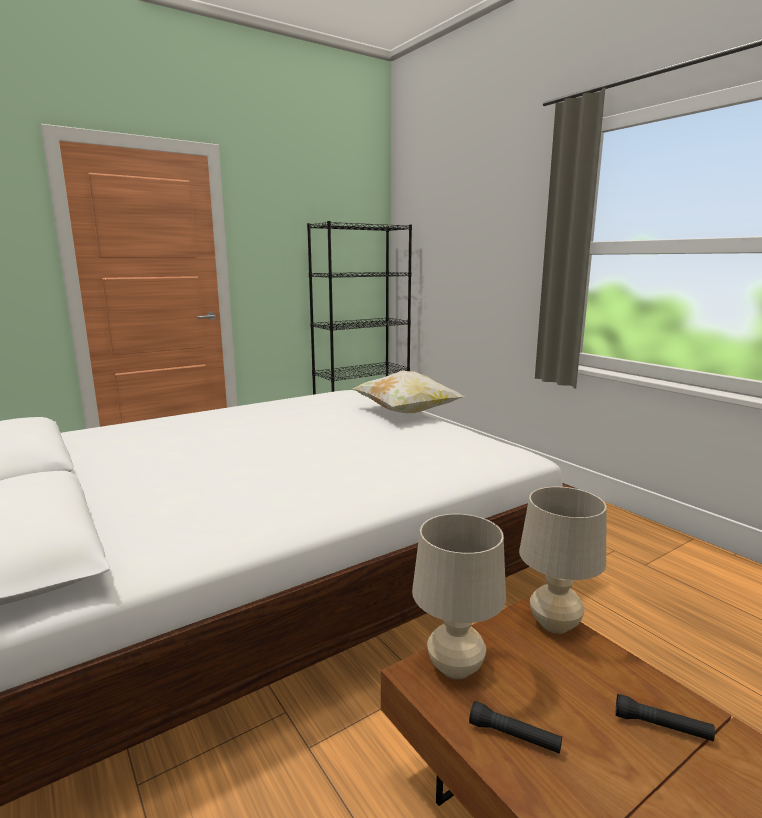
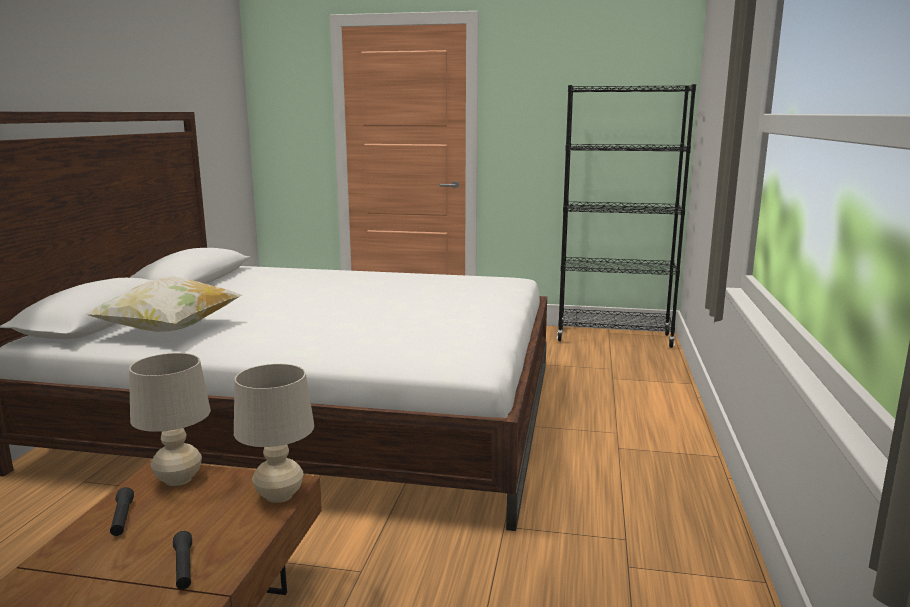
camera: 45 degrees right, 0 degrees up
(406, 413) = (502, 308): pillow -> pillow (169, 330)

